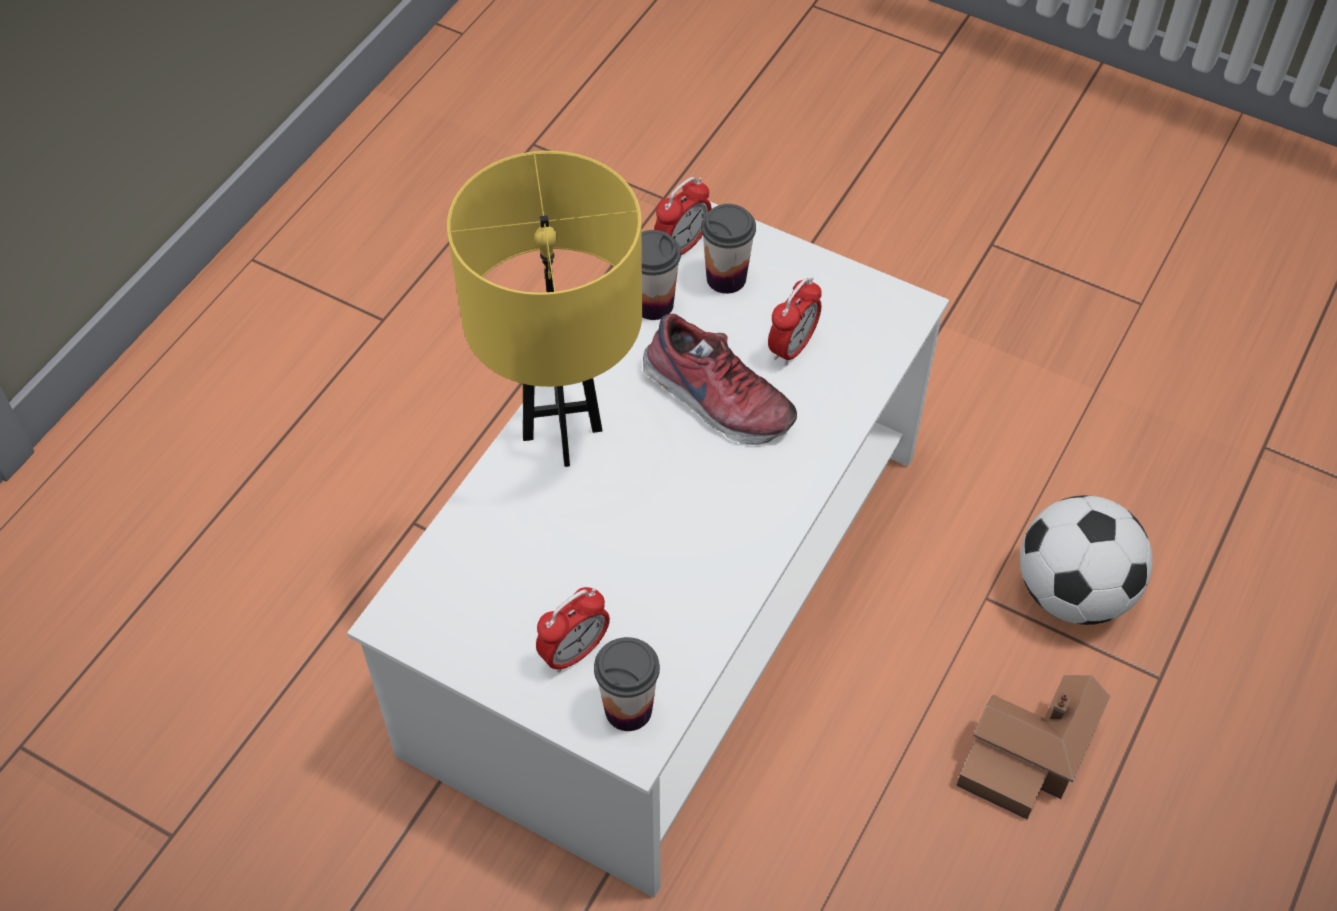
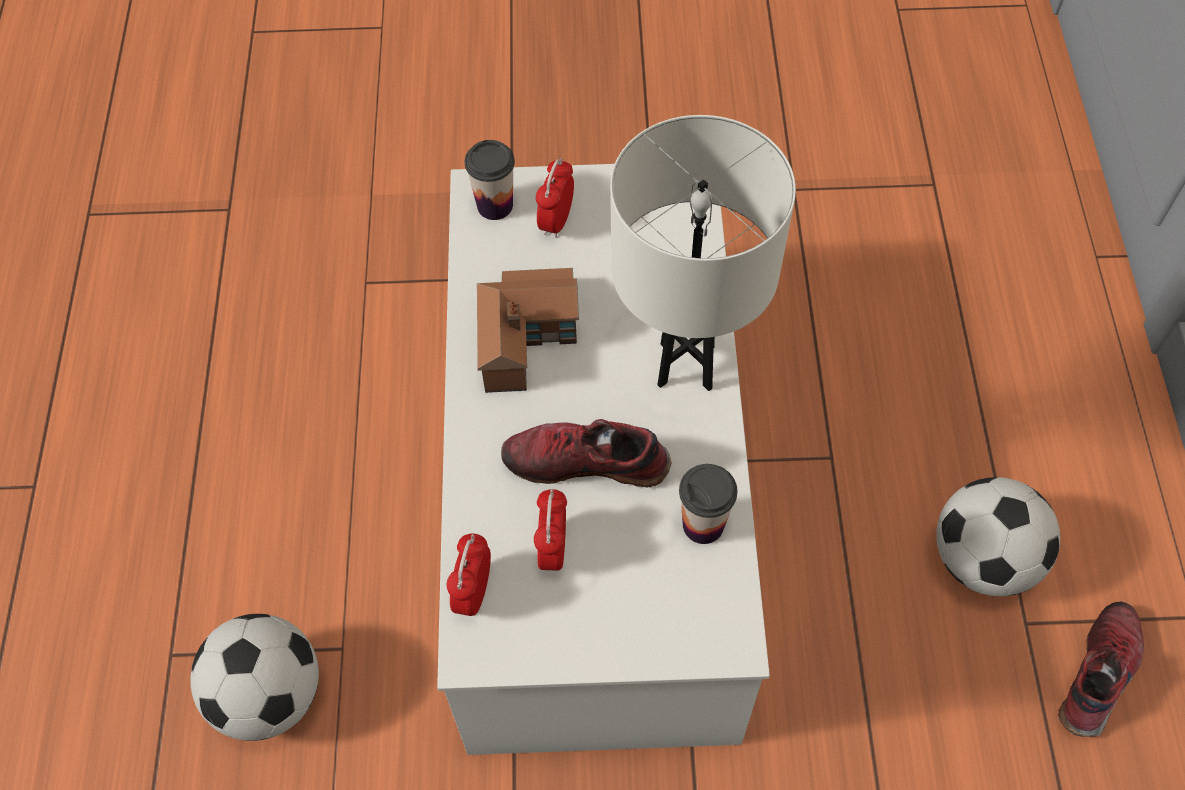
camera: 150 degrees right, 5 degrees up
(365, 262) = (1100, 675): none -> shoe
(368, 376) = (983, 559): none -> football
(562, 433) = (686, 366): yellow table lamp -> white table lamp
(682, 245) = (723, 604): alarm clock -> alarm clock (473, 592)
(726, 278) = (658, 590): cup -> none
(1028, 754) = (258, 533): toy house -> toy house (528, 335)

